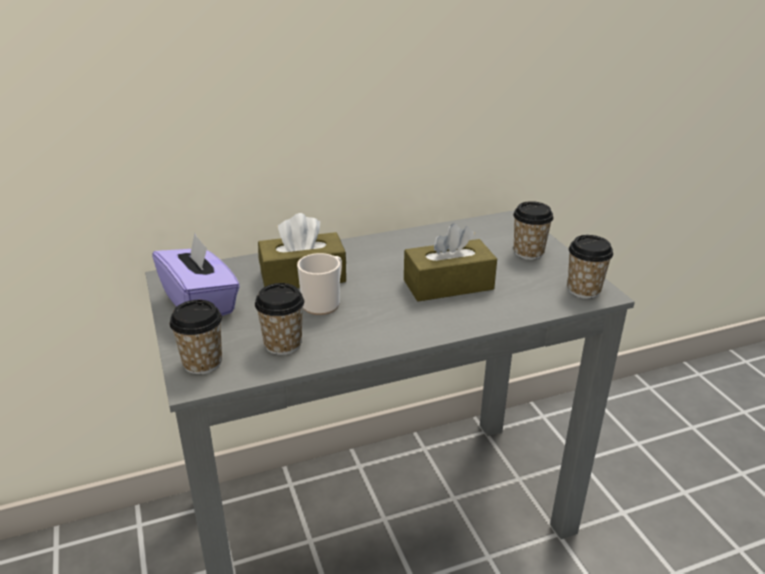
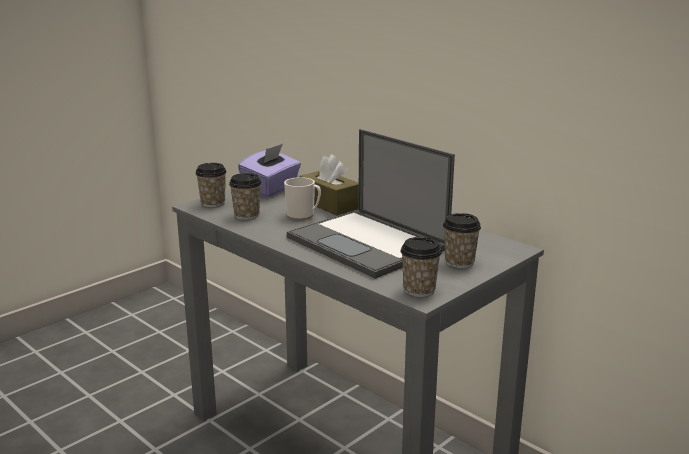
camera: 65 degrees right, 10 degrees down
(448, 284) = (369, 243): brown tissue box -> laptop

